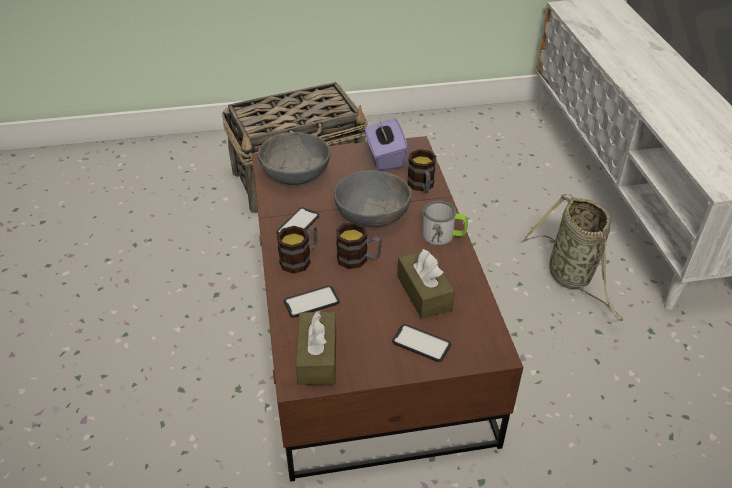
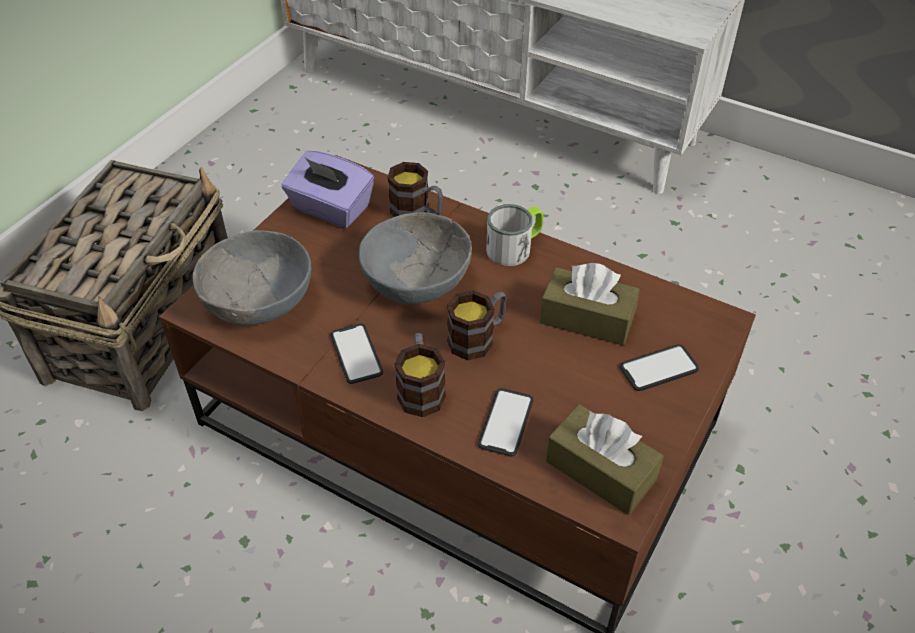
camera: 50 degrees left, 5 degrees up
(572, 277) = (560, 222): basket -> none

